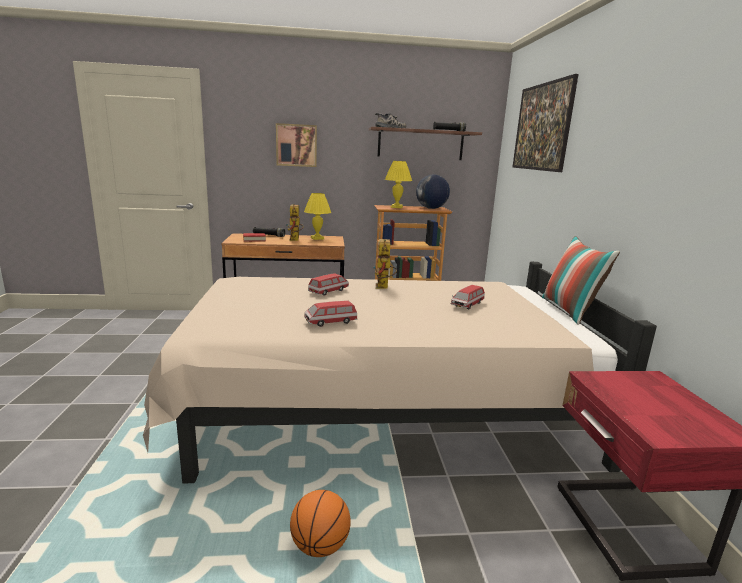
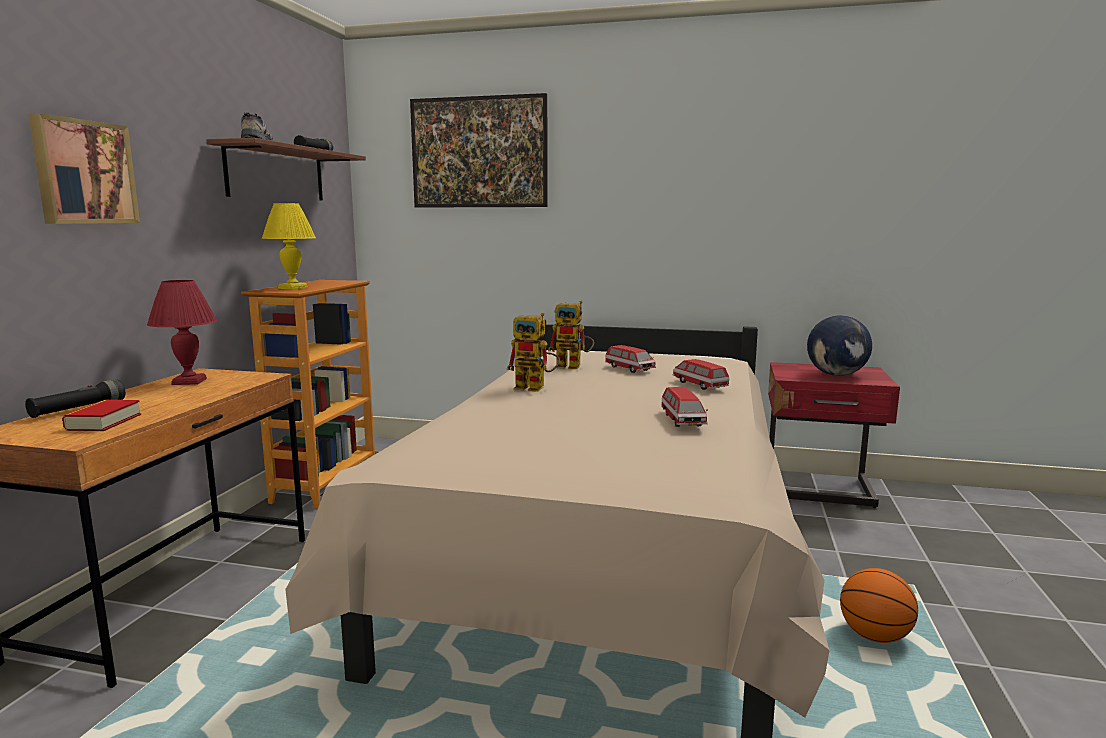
camera: 70 degrees left, 5 degrees down
(295, 240) = (177, 395): toy robot -> toy robot (574, 366)
(317, 238) = (189, 382): yellow table lamp -> red table lamp
(328, 291) = (539, 412): toy car -> toy car (700, 385)
(431, 208) = (328, 282): globe -> globe (836, 375)
(570, 311) = (646, 350): pillow -> none

